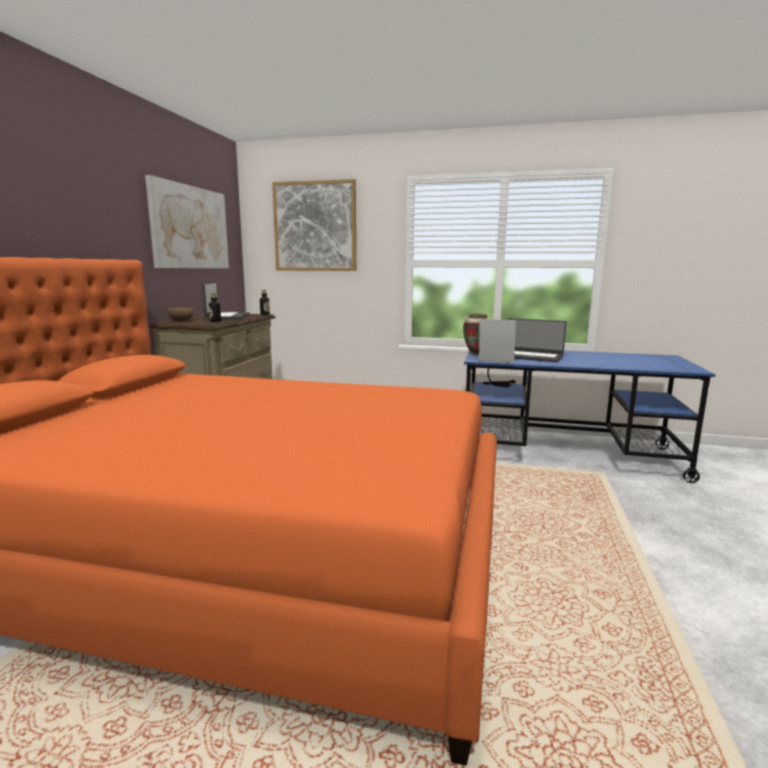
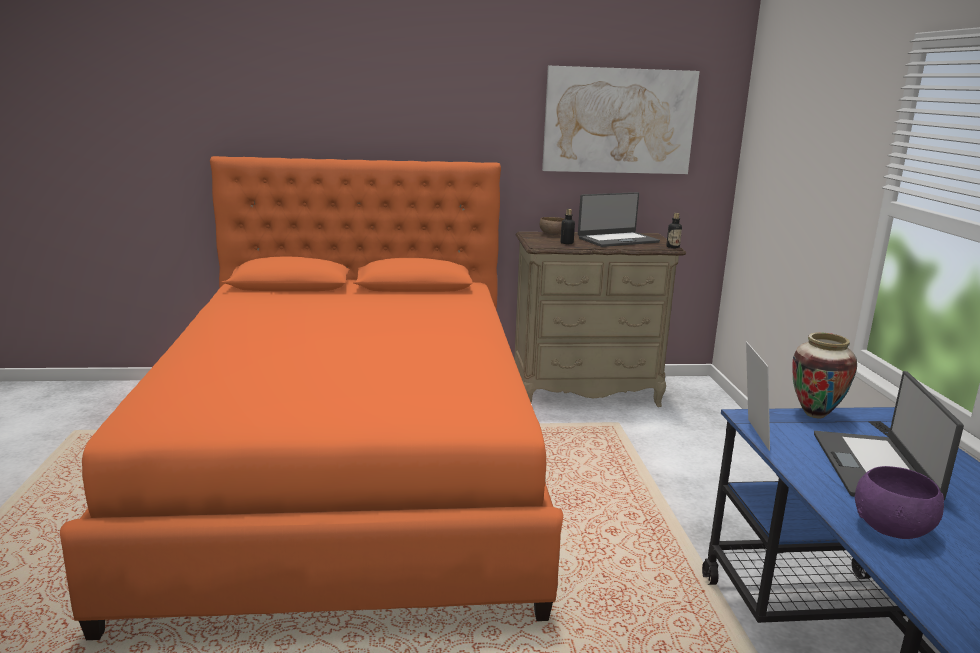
camera: 70 degrees right, 5 degrees up
(315, 226) = (801, 121): picture -> none
(582, 363) = (892, 528): none -> purple bowl

